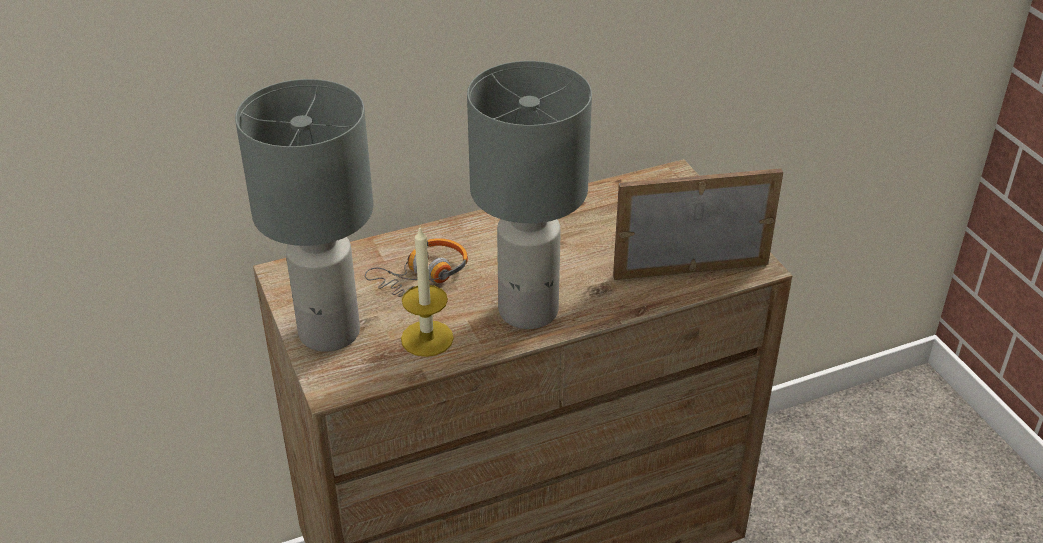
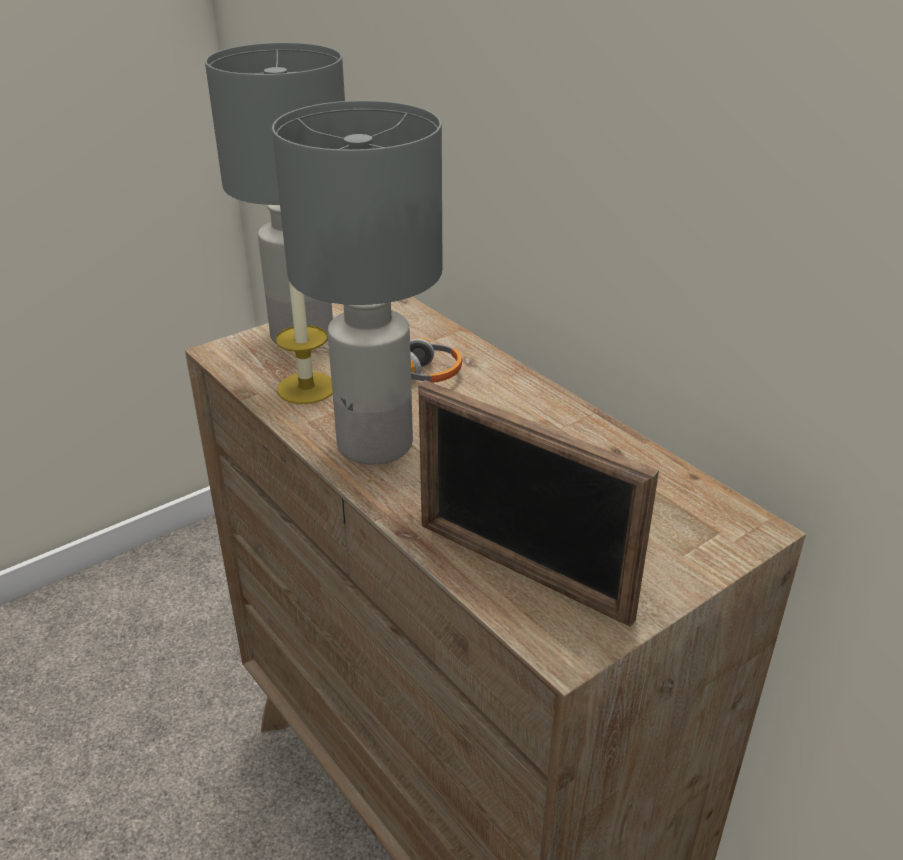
camera: 75 degrees right, 5 degrees down
(690, 269) = (521, 571): picture frame -> picture frame turned 150 degrees clockwise

